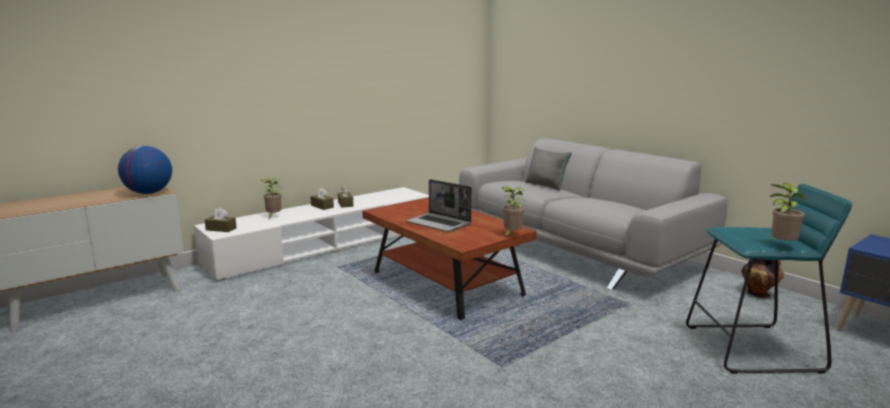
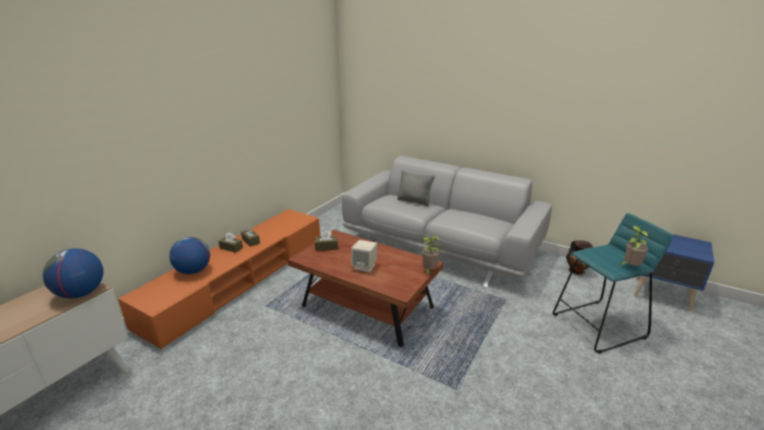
camera: 20 degrees left, 10 degrees up
(221, 229) = (151, 299): brown tissue box -> brown tissue box (326, 247)
(273, 216) = (193, 271): potted plant -> globe
(326, 245) = (239, 280): white tv stand -> orange tv stand
(439, 223) = (365, 266): laptop -> beige speaker

